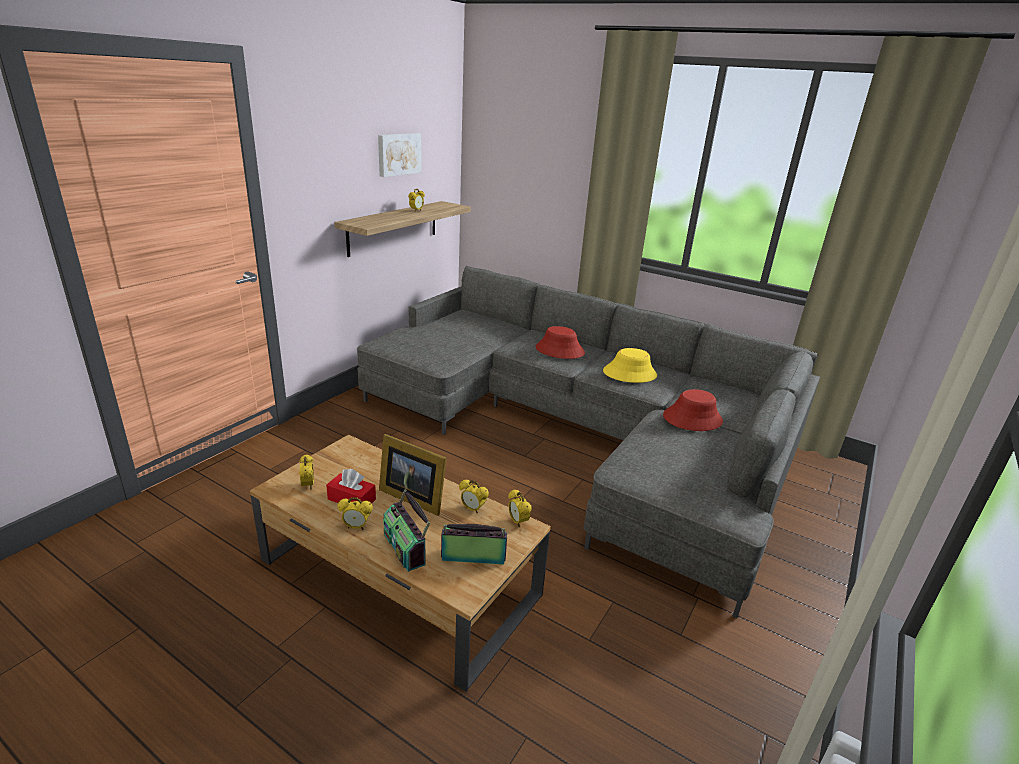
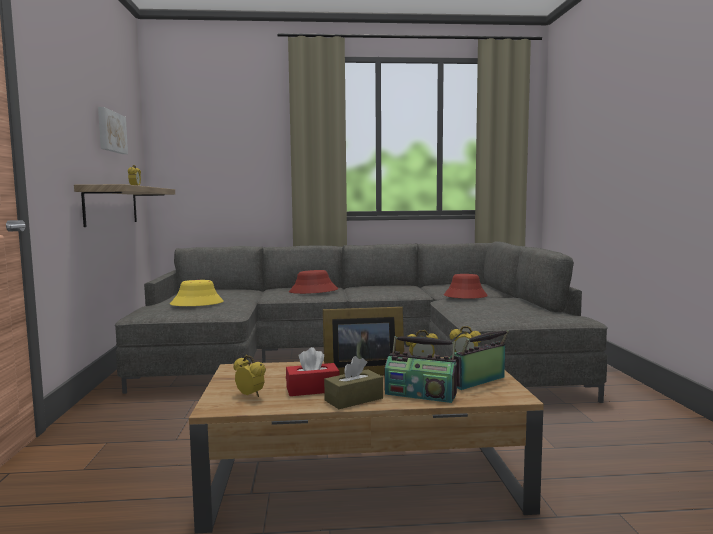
camera: 35 degrees left, 20 degrees down
(356, 527) = (354, 399): alarm clock -> brown tissue box
(629, 373) = (385, 290): yellow hat -> yellow hat (197, 303)

